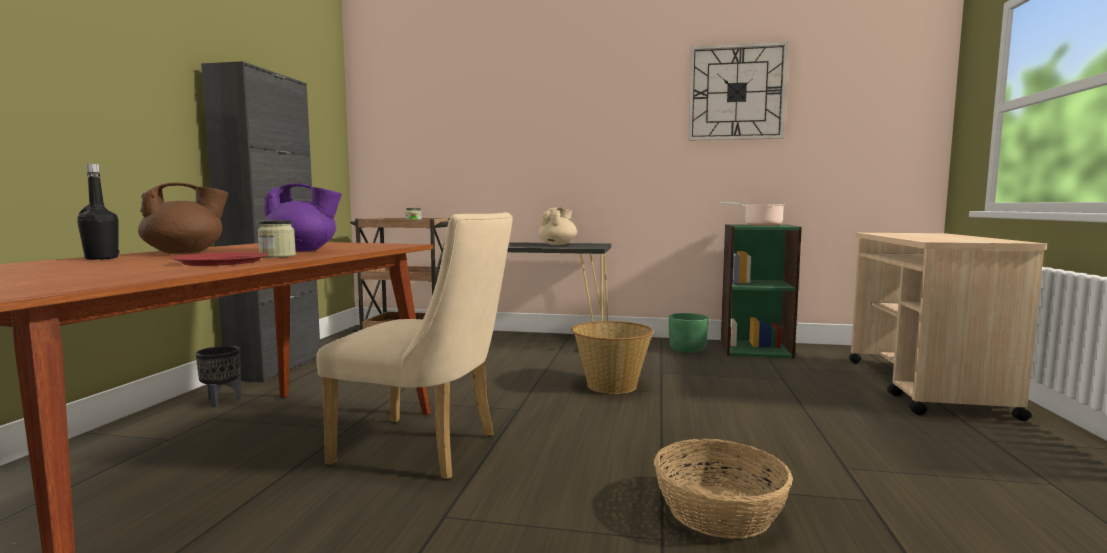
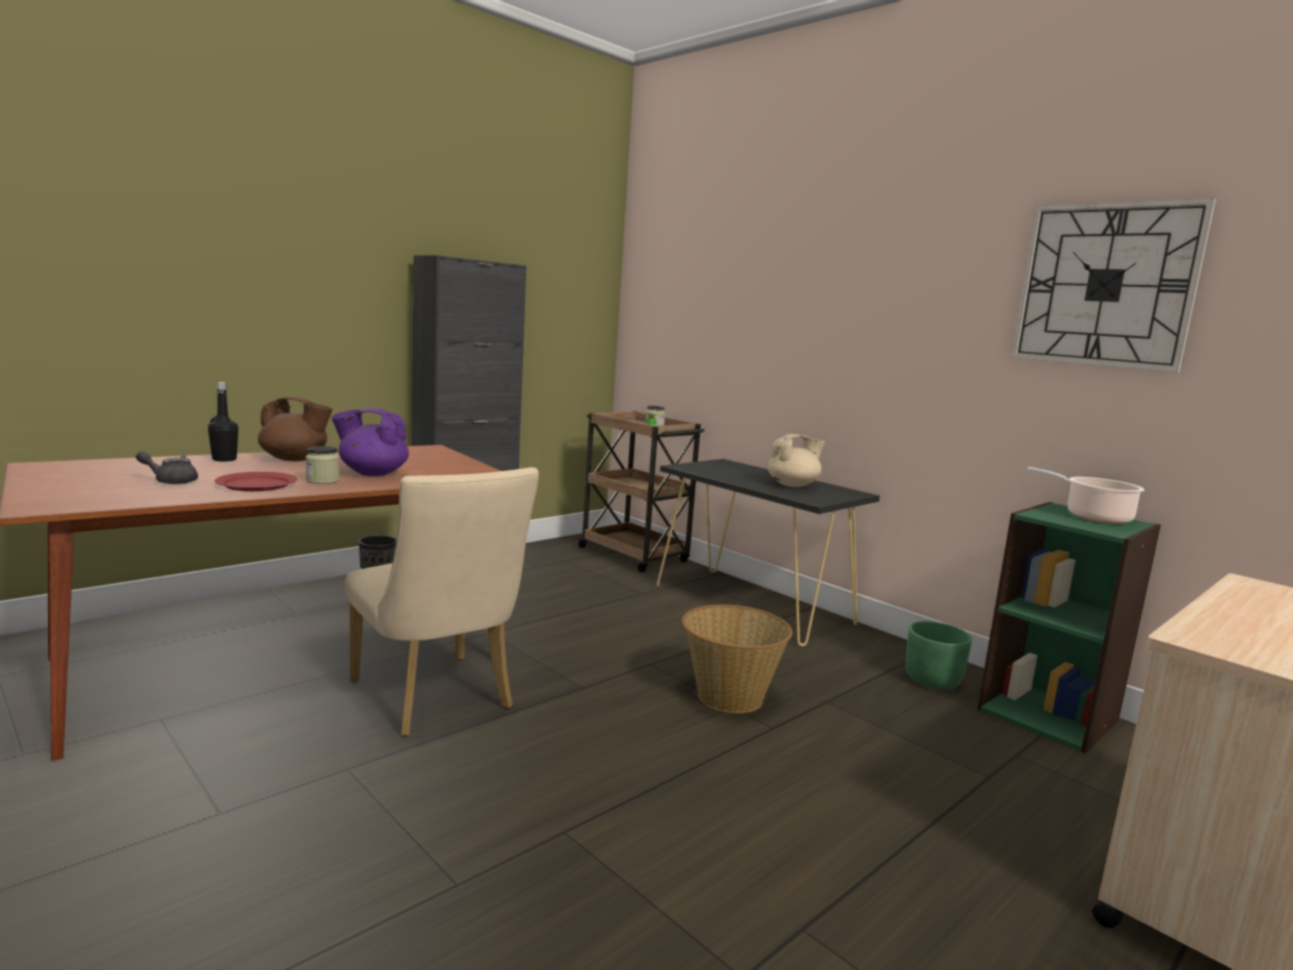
camera: 35 degrees right, 5 degrees up
(105, 269) = (171, 481): none -> grey teapot
(303, 251) = (372, 473): purple teapot -> purple teapot turned 150 degrees clockwise
(720, 510) = (560, 890): basket -> none

